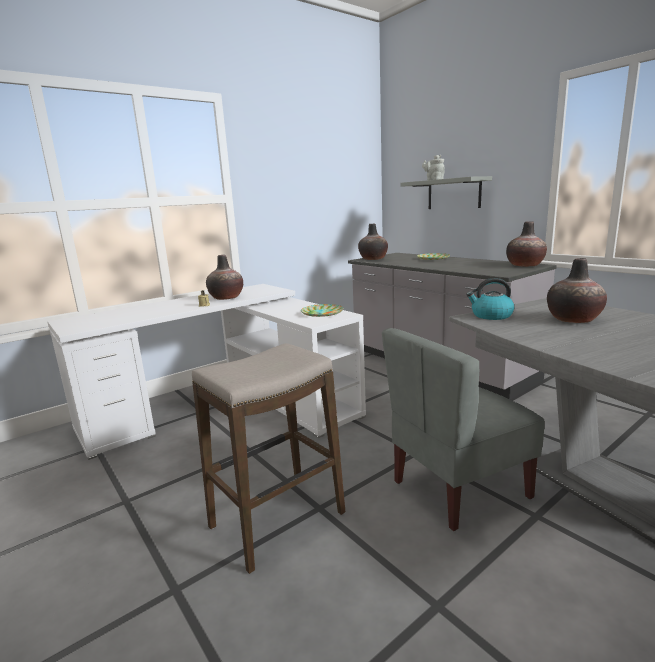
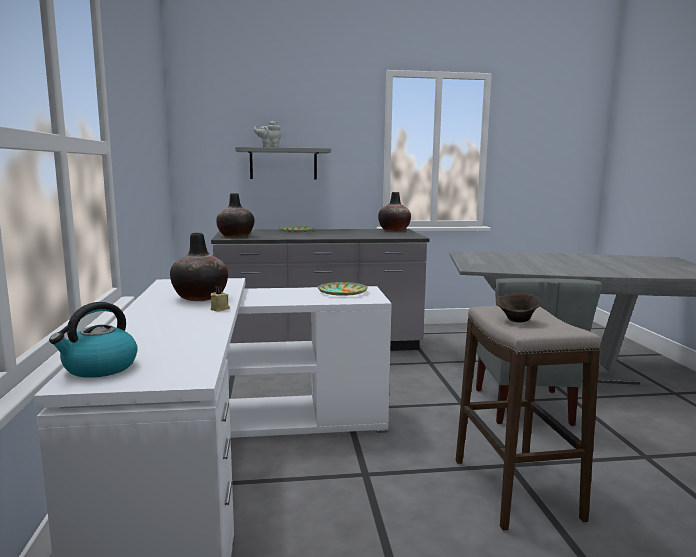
camera: 60 degrees left, 5 degrees down
(256, 361) = (517, 320): none -> brown bowl
(491, 316) = (477, 266): kettle -> kettle (99, 368)
(573, 319) = (514, 260): vase -> none

